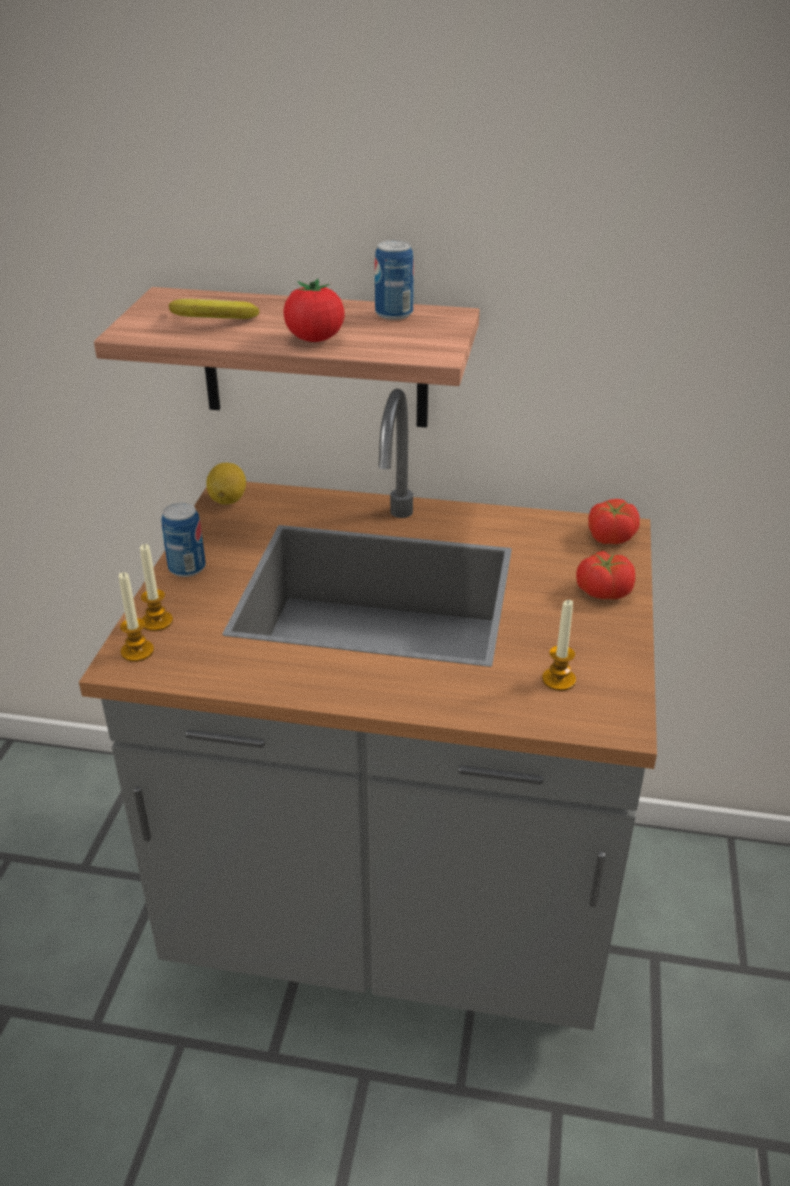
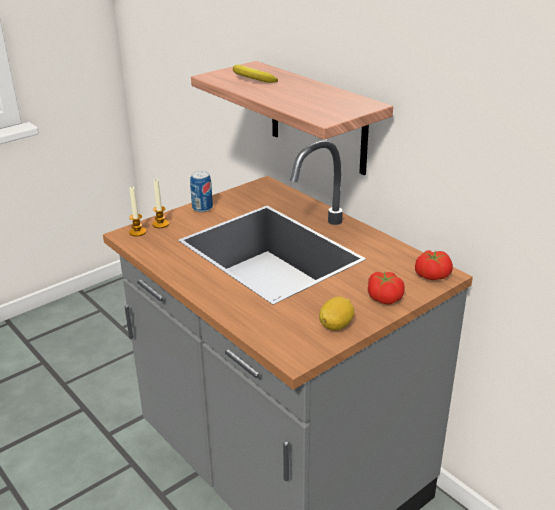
camera: 40 degrees right, 5 degrees down
(228, 500) = (260, 186): lemon -> lemon (336, 325)
(315, 339) = (281, 98): tomato -> none
(394, 314) = (341, 97): can -> none
(558, 680) = (295, 325): candle -> none

